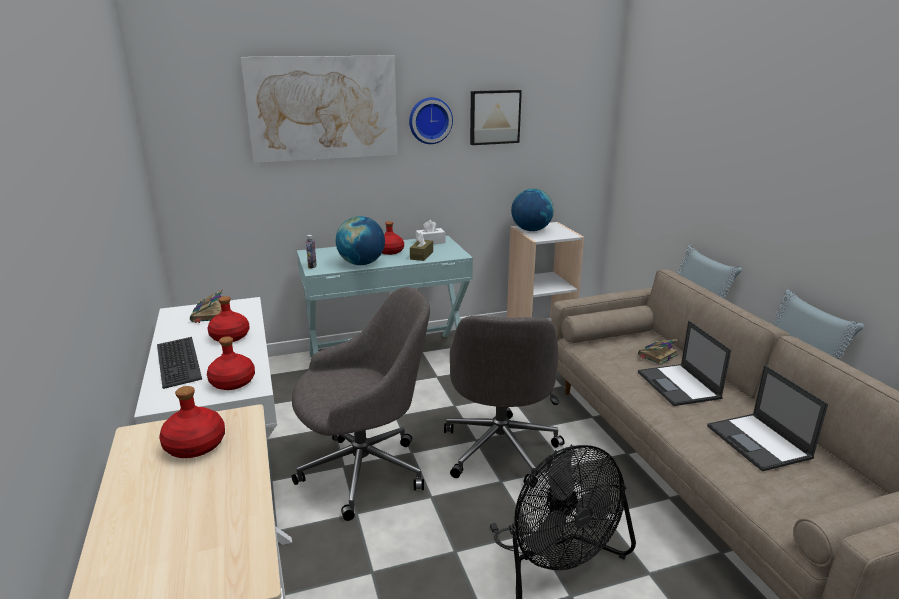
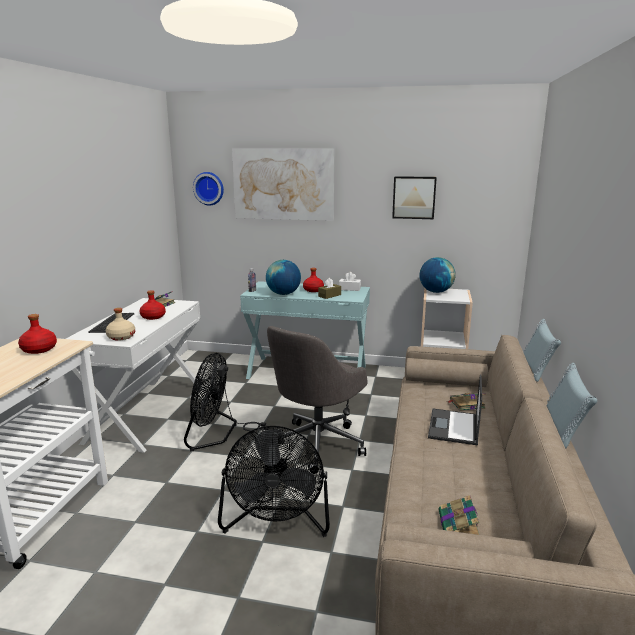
camera: 30 degrees right, 5 degrees down
(232, 382) = (121, 337): red bottle -> beige bottle
(364, 472) = (220, 430): grey office chair -> black fan
(429, 120) = (360, 197): wall clock -> wall clock (209, 188)
(759, 442) = (464, 481): laptop -> none
(816, 494) = (458, 527): none -> book

